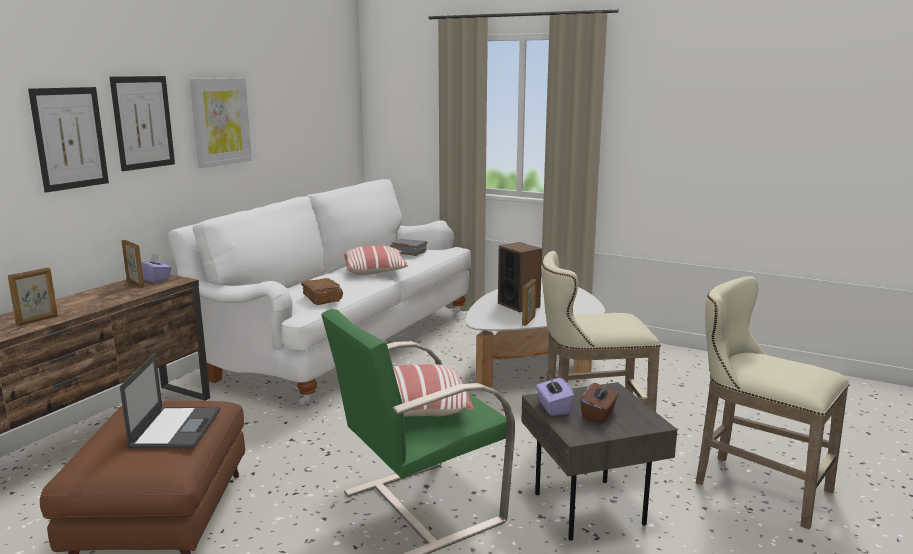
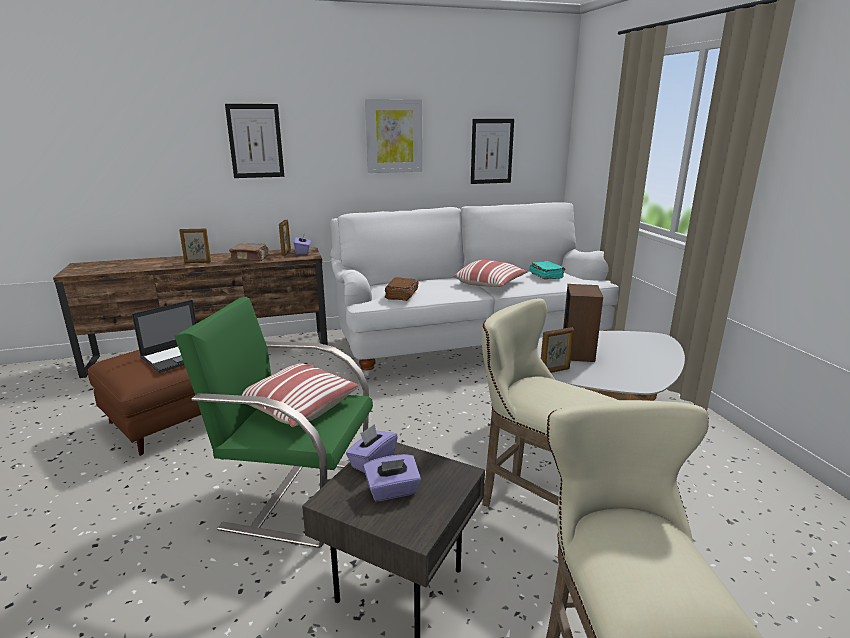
camera: 45 degrees right, 5 degrees up
(105, 299) = (250, 258): none -> brown book
(143, 122) = (318, 133): picture -> picture (491, 151)
(408, 253) = (546, 276): grey book -> turquoise book
(599, 414) = (392, 491): brown tissue box -> purple tissue box

